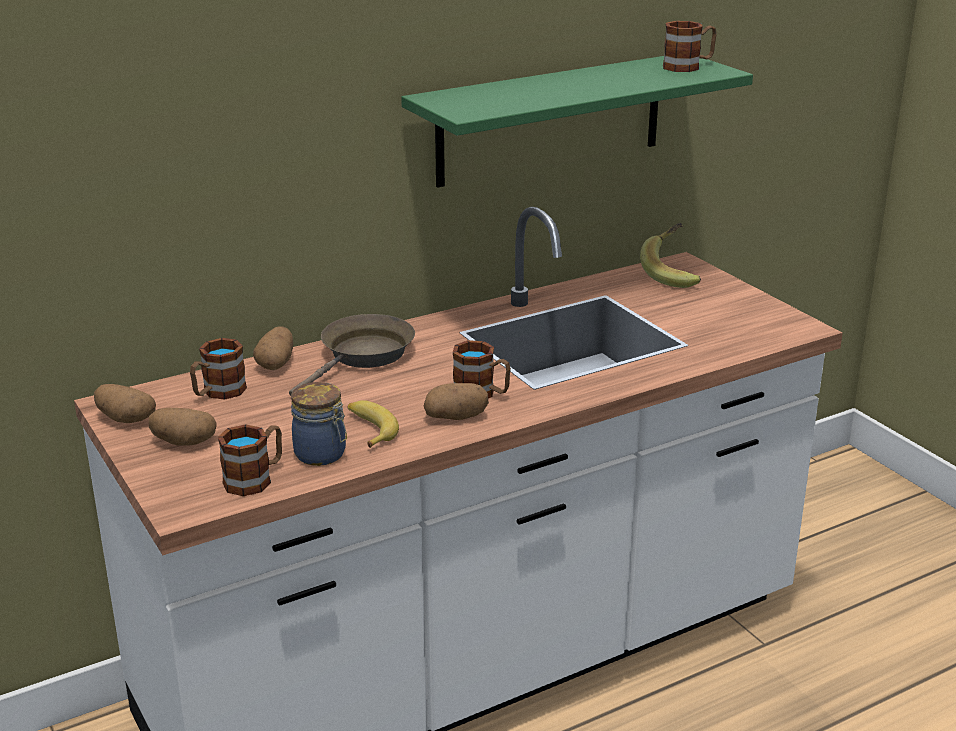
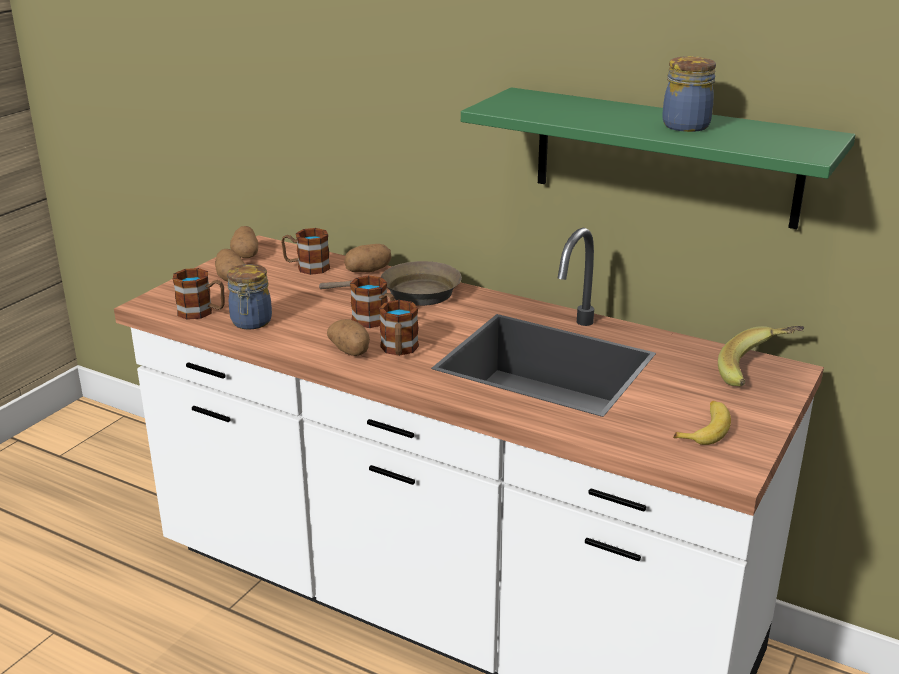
camera: 60 degrees right, 0 degrees up
(369, 429) = (302, 327): banana -> banana (704, 429)
(609, 79) = (684, 125): none -> jar
(688, 66) = (795, 141): mug -> mug (375, 322)

